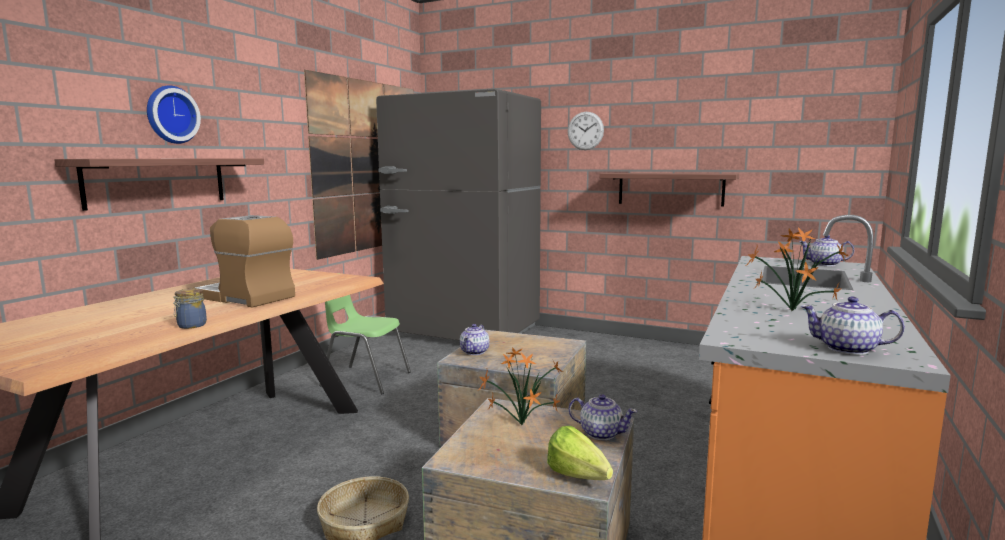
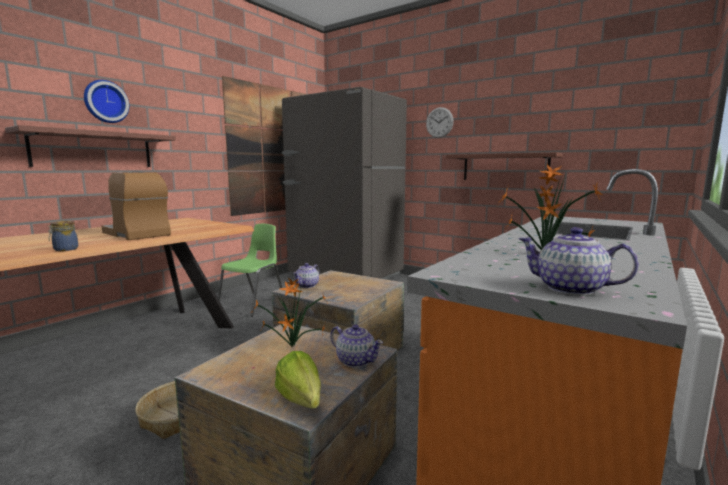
camera: 10 degrees right, 0 degrees up
(364, 379) = (253, 304): green chair -> green chair turned 90 degrees clockwise
(825, 264) = (617, 222): teapot -> none

